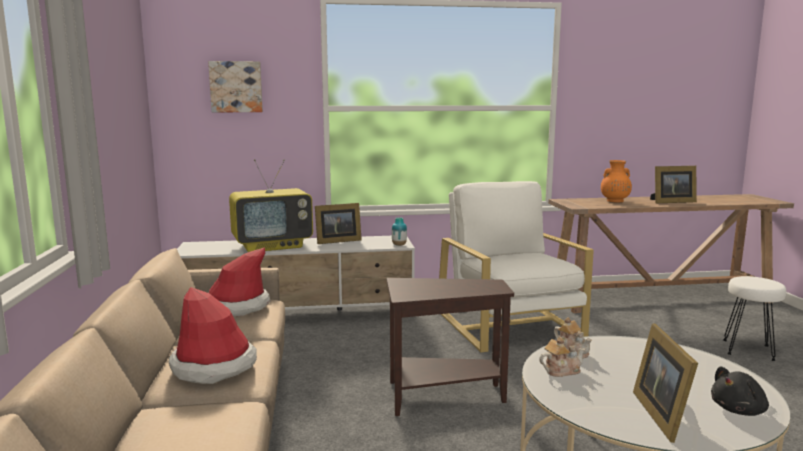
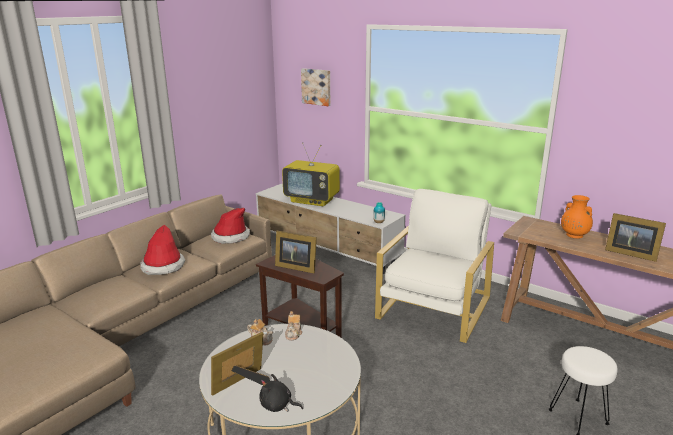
camera: 45 degrees right, 10 degrees up
(336, 241) = (352, 207): picture frame -> picture frame (295, 266)

